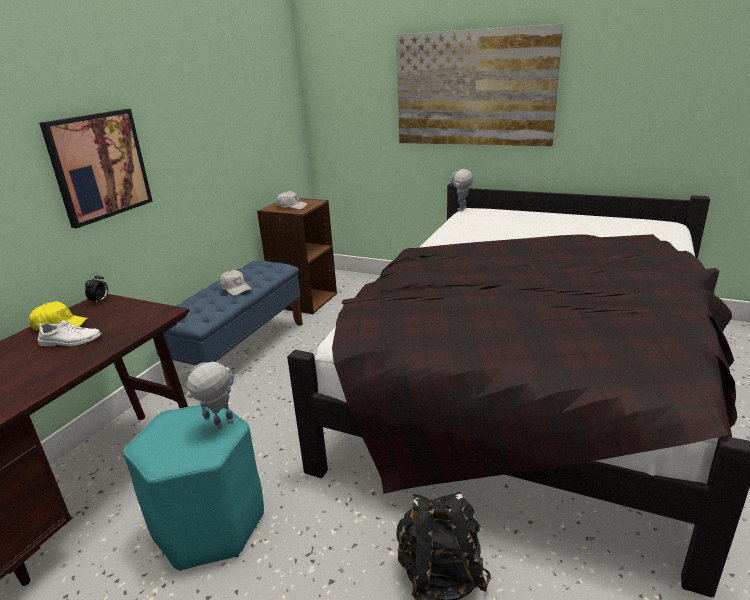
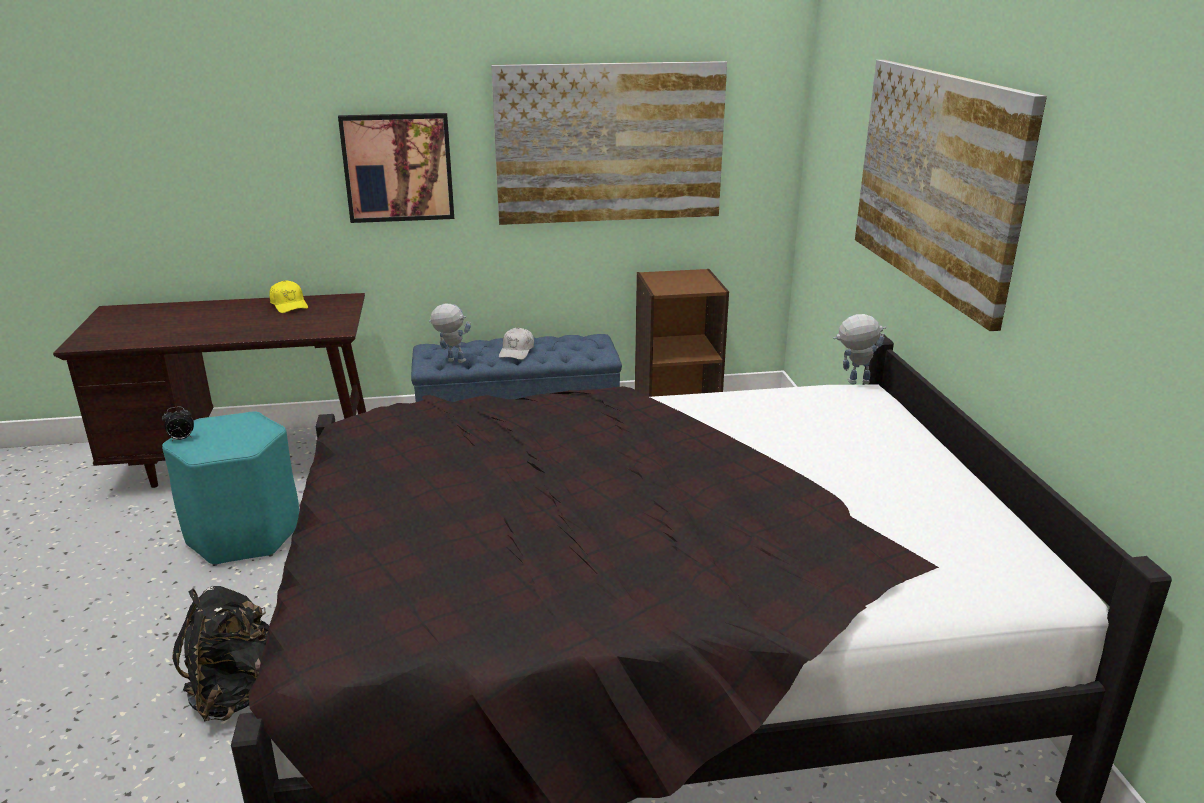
camera: 55 degrees right, 0 degrees up
(70, 341) = (264, 319): white shoe -> none
(100, 301) = (346, 299): alarm clock -> alarm clock (181, 439)
(219, 427) = (240, 443): toy robot -> toy robot (451, 361)
(225, 120) = (609, 143): none -> picture
(292, 206) = (674, 282): white cap -> none

